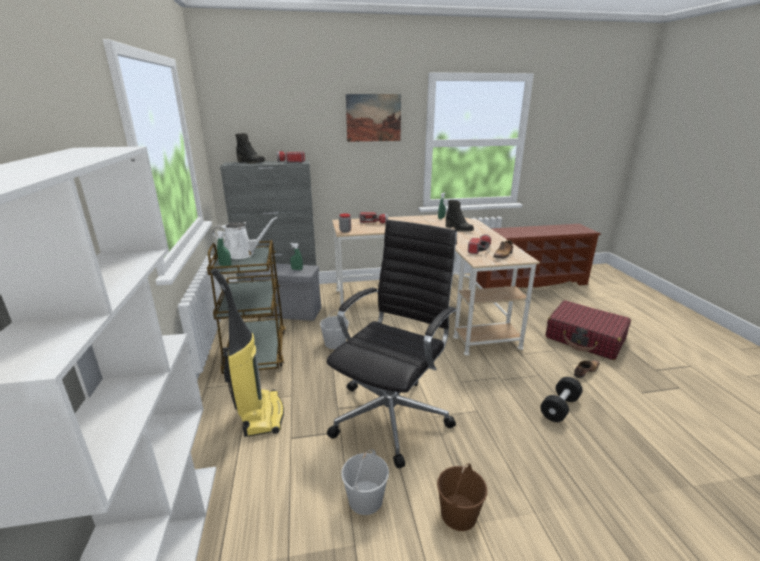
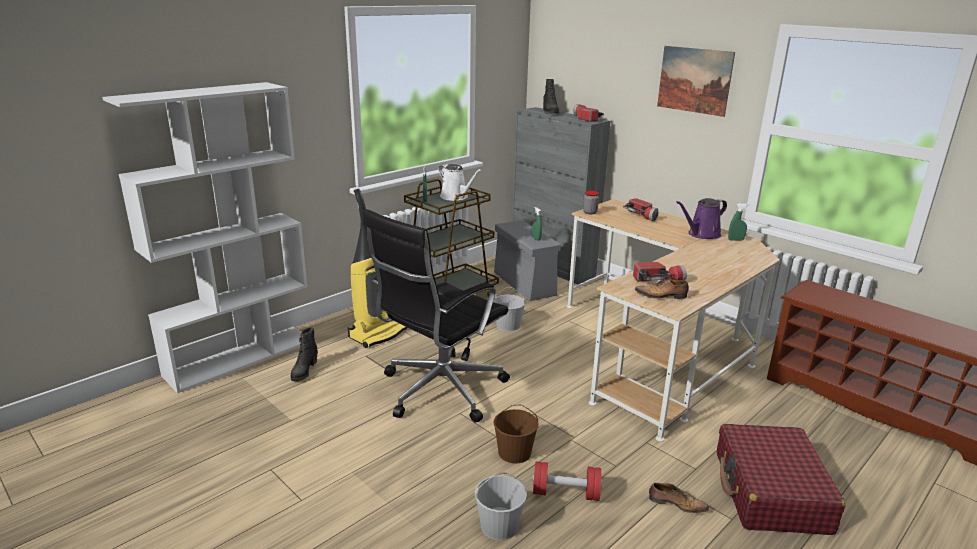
camera: 55 degrees right, 0 degrees up
(365, 500) = (333, 410): white bucket -> white bucket (499, 526)
(392, 414) = (439, 390): black office chair -> black office chair turned 135 degrees clockwise
(423, 221) = (701, 234): none -> purple watering can
(458, 229) = (711, 257): black boot -> black boot (304, 371)
(458, 513) = (354, 459): brown bucket -> brown bucket (515, 452)
(559, 408) = (565, 493): black dumbbell -> red dumbbell

